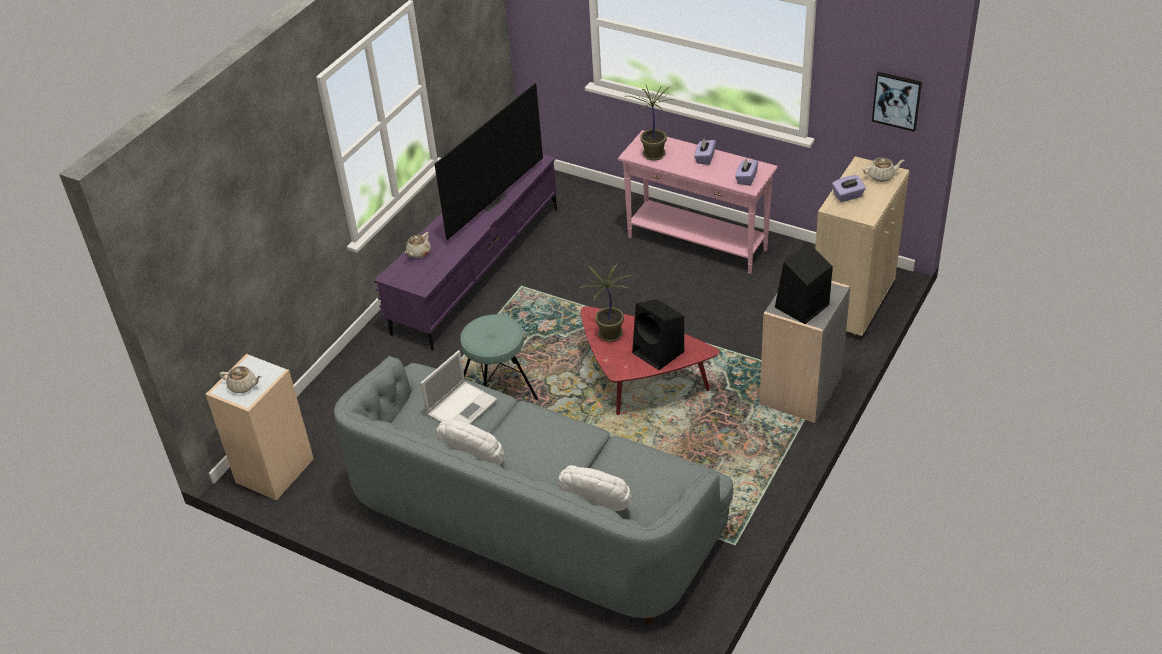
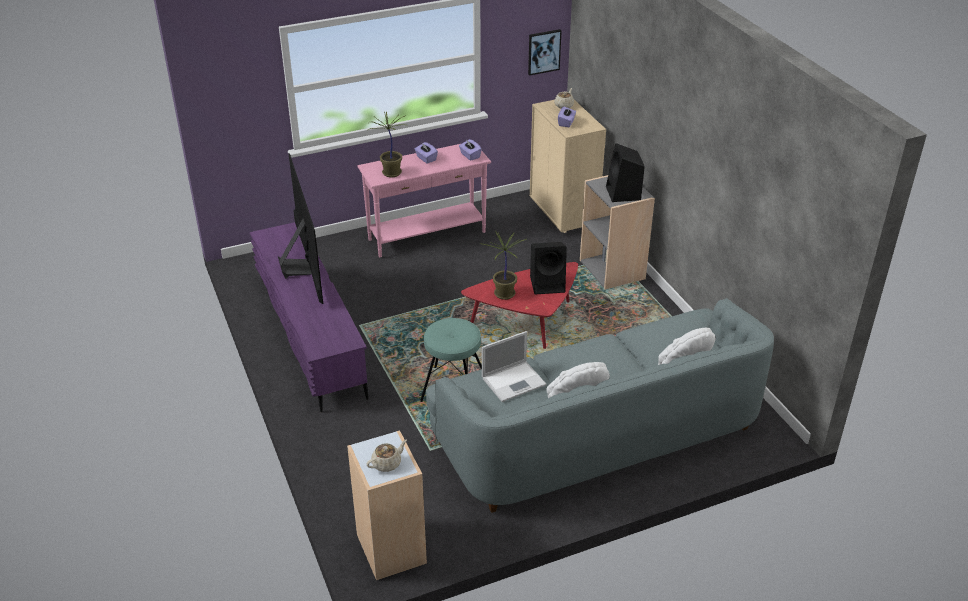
camera: 55 degrees left, 5 degrees down
(418, 253) = (310, 326): beige teapot -> none
(462, 406) = (514, 381): laptop -> laptop turned 75 degrees clockwise

